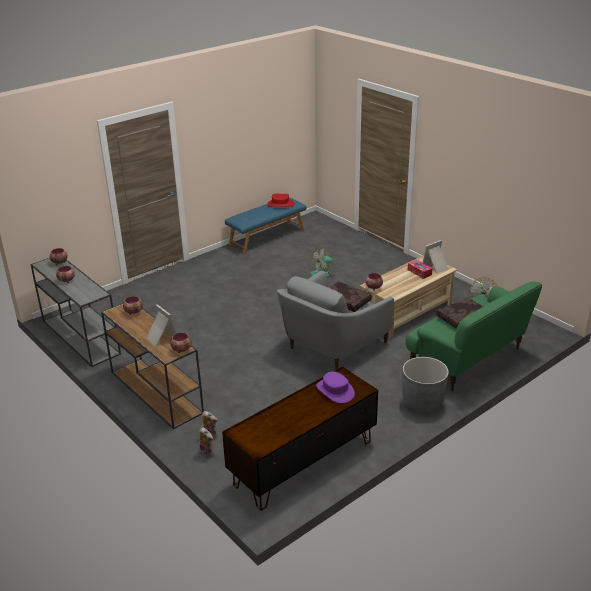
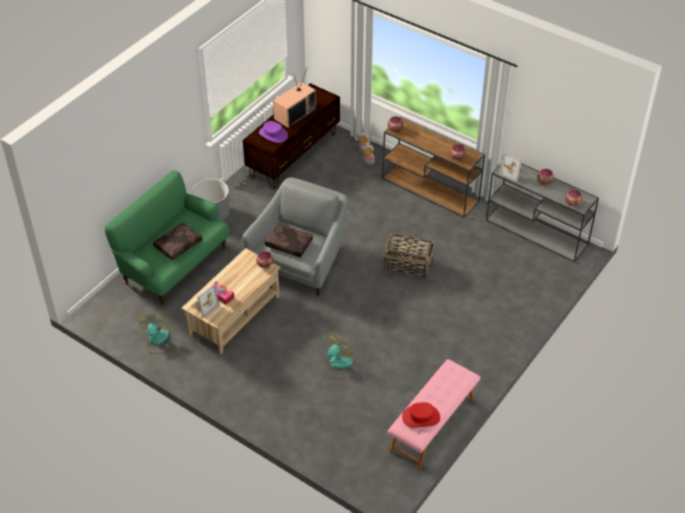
camera: 165 degrees right, 15 degrees up
(160, 338) = (418, 136): picture frame -> picture frame (512, 172)
(226, 327) = (408, 266): none -> basket
(267, 238) = (433, 426): blue bench -> pink bench
(296, 415) = (294, 113): none -> television

